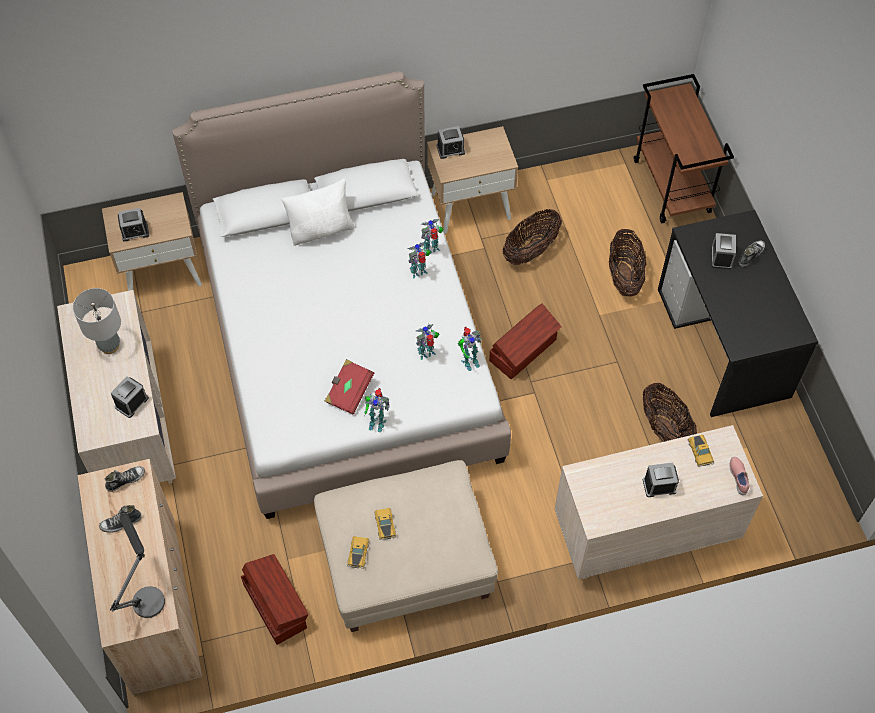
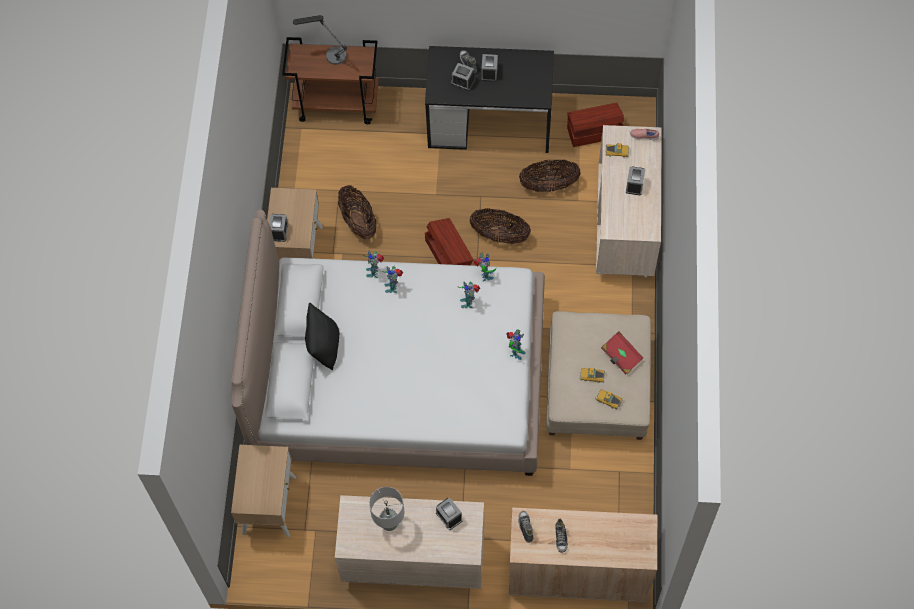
camera: 70 degrees left, 5 degrees up
(135, 231) = (266, 490): alarm clock -> alarm clock (489, 72)
(146, 593) = (623, 530): table lamp -> table lamp (329, 56)
(276, 605) = (604, 486): brown storage box -> brown storage box (594, 131)
(321, 229) = (324, 346): white pillow -> black pillow
(349, 392) = (483, 364): red book -> red book (621, 356)
(624, 276) = (407, 165): basket -> basket (499, 235)

